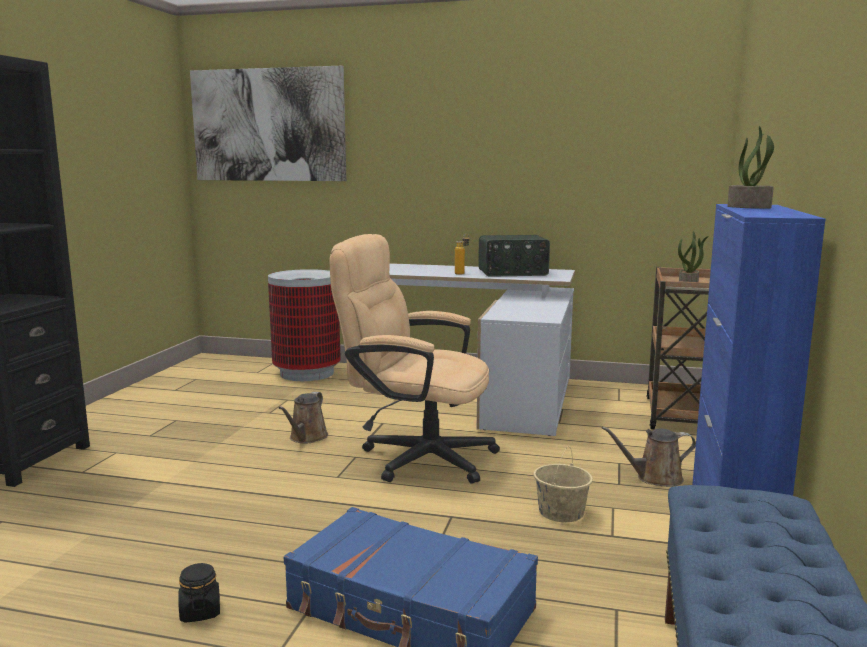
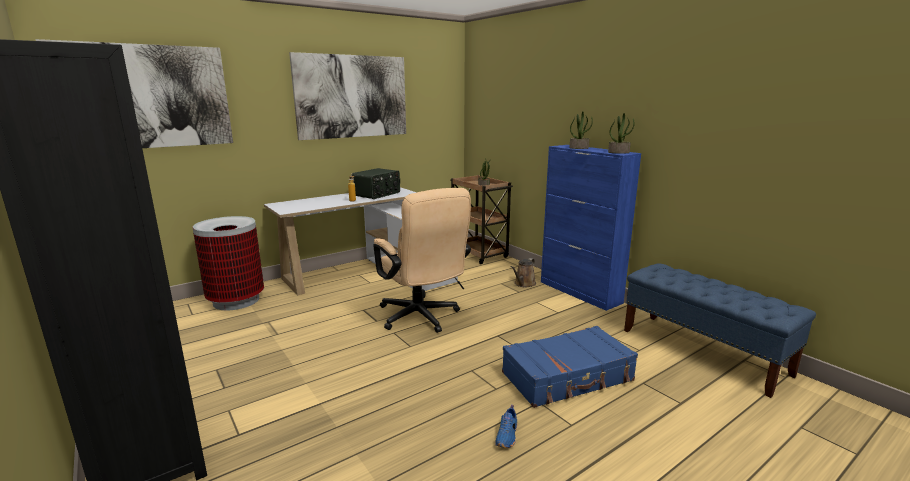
camera: 50 degrees left, 5 degrees up
(200, 611) = (507, 436): black jar -> blue shoe
(306, 438) = (341, 336): brown watering can -> none
(416, 457) = (421, 318): beige office chair -> beige office chair turned 90 degrees counterclockwise
(510, 124) = (352, 96): none -> picture
(561, 512) = (526, 312): beige bucket -> none
(775, 214) = (619, 152): none -> potted plant

